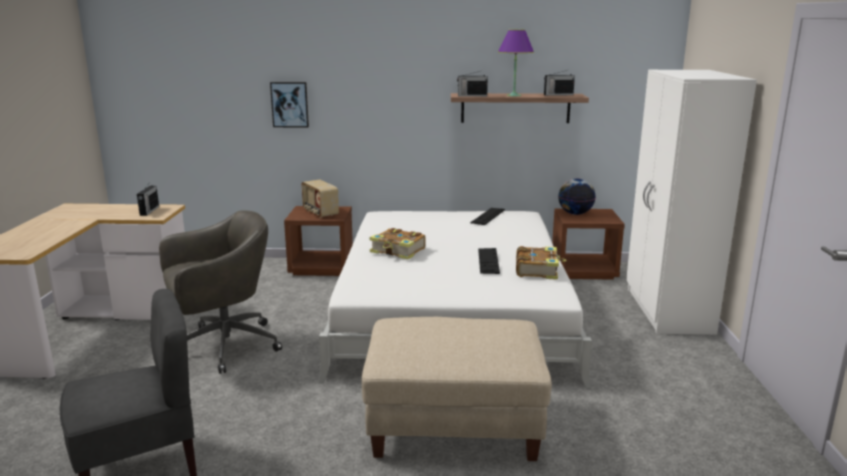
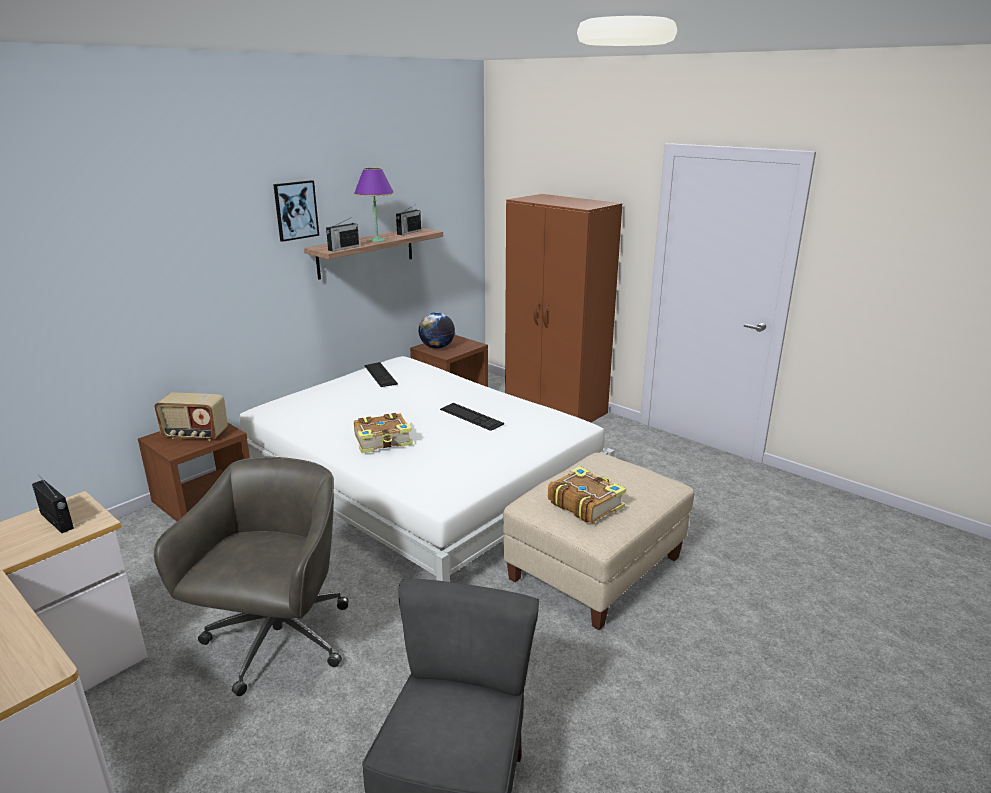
camera: 50 degrees left, 5 degrees up
(290, 104) = (105, 301): picture -> picture (295, 210)
(537, 270) = (519, 409): book -> book (585, 503)
(667, 311) = (556, 408): white wardrobe -> brown wardrobe

